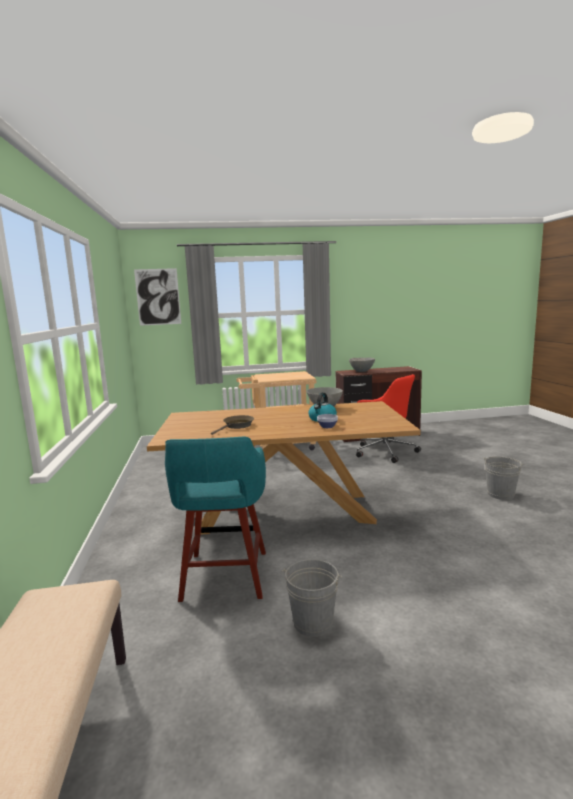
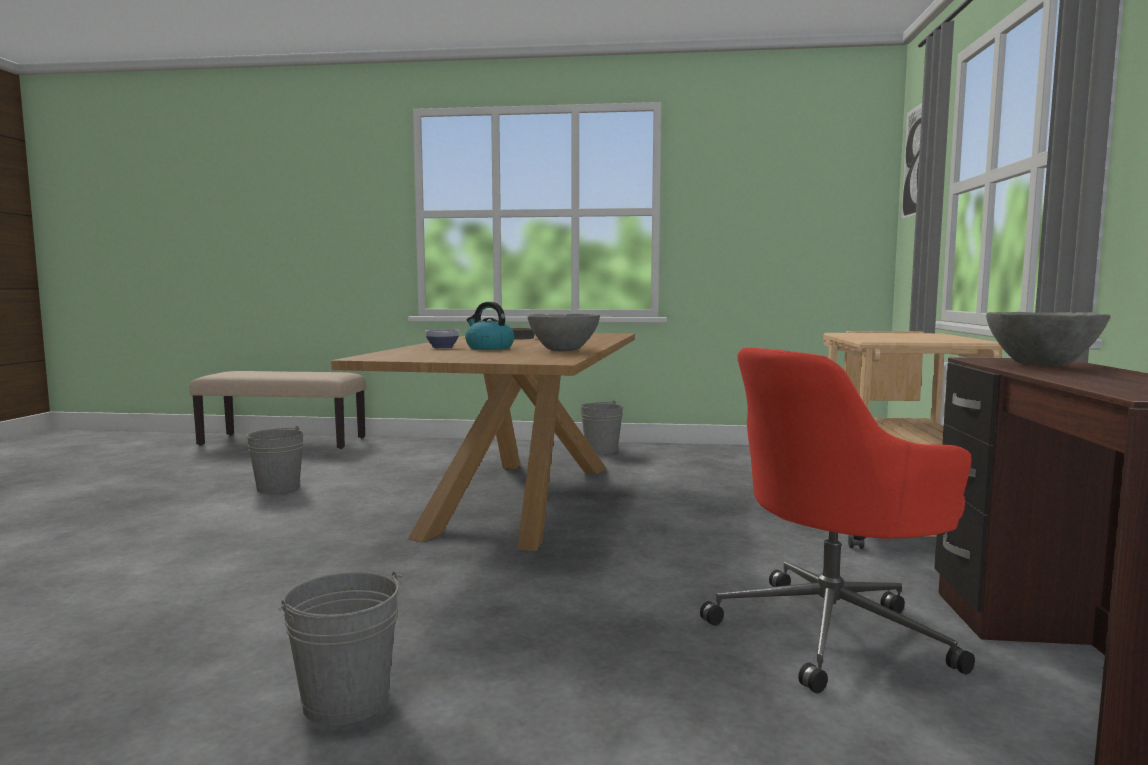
camera: 105 degrees right, 5 degrees down
(144, 510) = (601, 450): none -> grey bucket
(224, 577) = (401, 469): turquoise stool -> none

